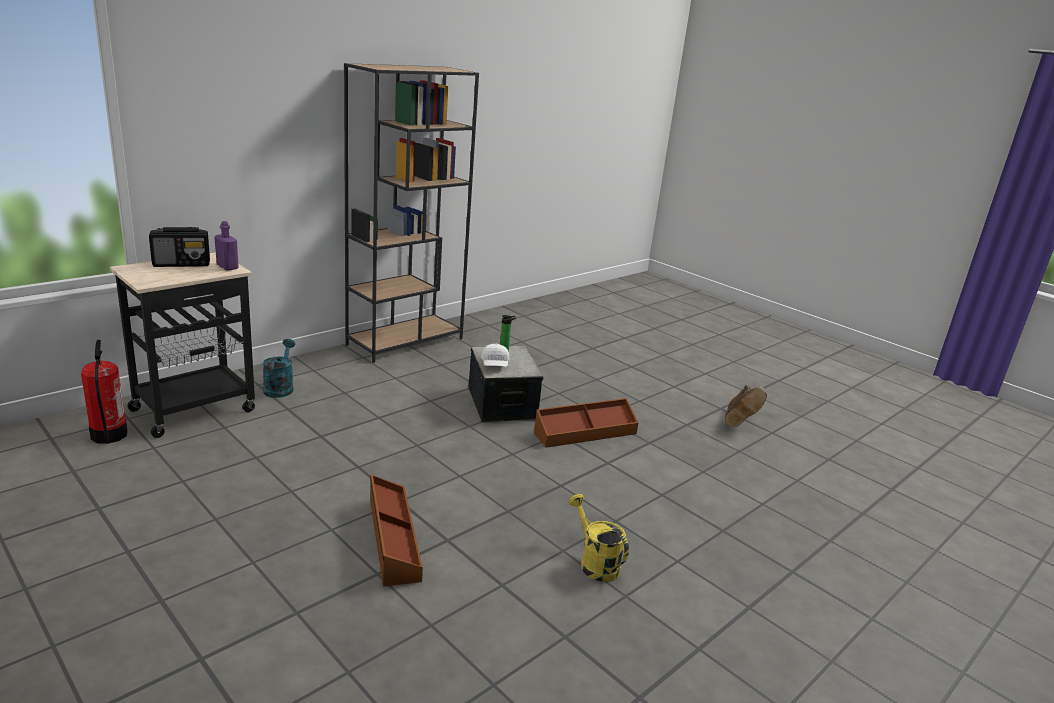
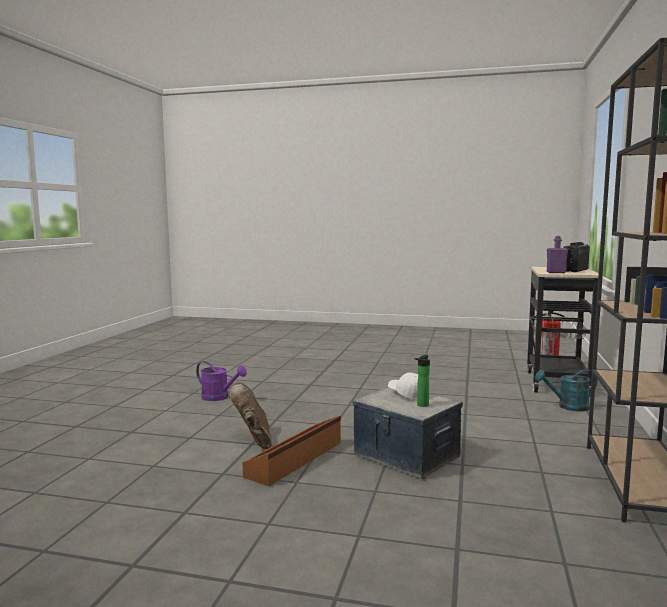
camera: 150 degrees right, 15 degrees down
(280, 387) = (568, 407): turquoise watering can -> turquoise watering can turned 120 degrees clockwise
(392, 539) = (336, 378): brown storage box -> none
(594, 562) = (219, 397): yellow watering can -> purple watering can
(738, 421) = (100, 549): brown boot -> brown boot (254, 439)

